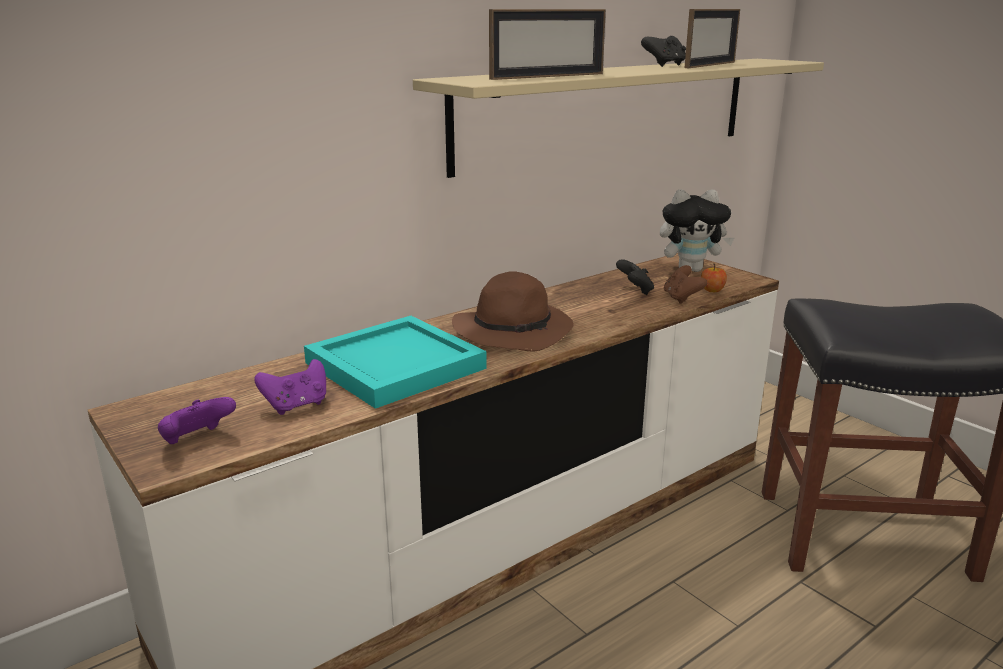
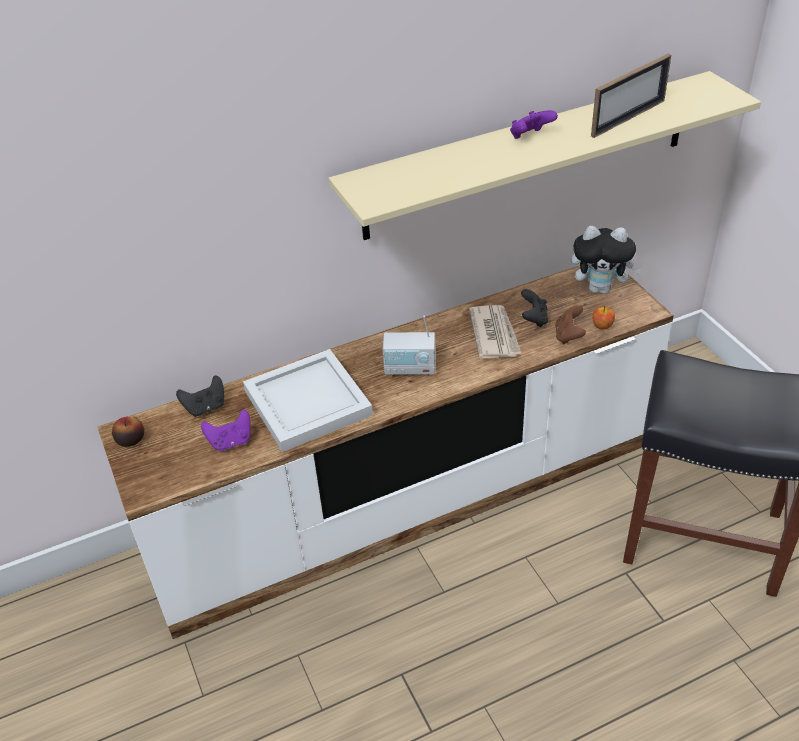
camera: 15 degrees right, 20 degrees up
(142, 416) = (130, 439): none -> apple
(197, 440) = (163, 470): purple game controller -> purple game controller (530, 137)
(394, 367) = (307, 404): turquoise tray -> white tray
(514, 331) = (410, 368): brown hat -> radio
(548, 76) = (442, 177): picture frame -> none
(598, 302) = (494, 334): none -> newspaper
(664, 65) = (581, 119): black game controller -> black game controller (205, 407)

